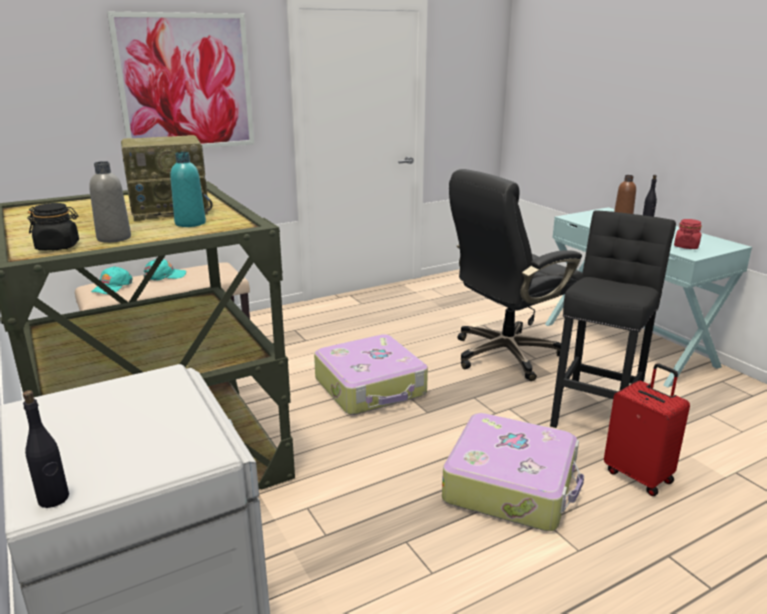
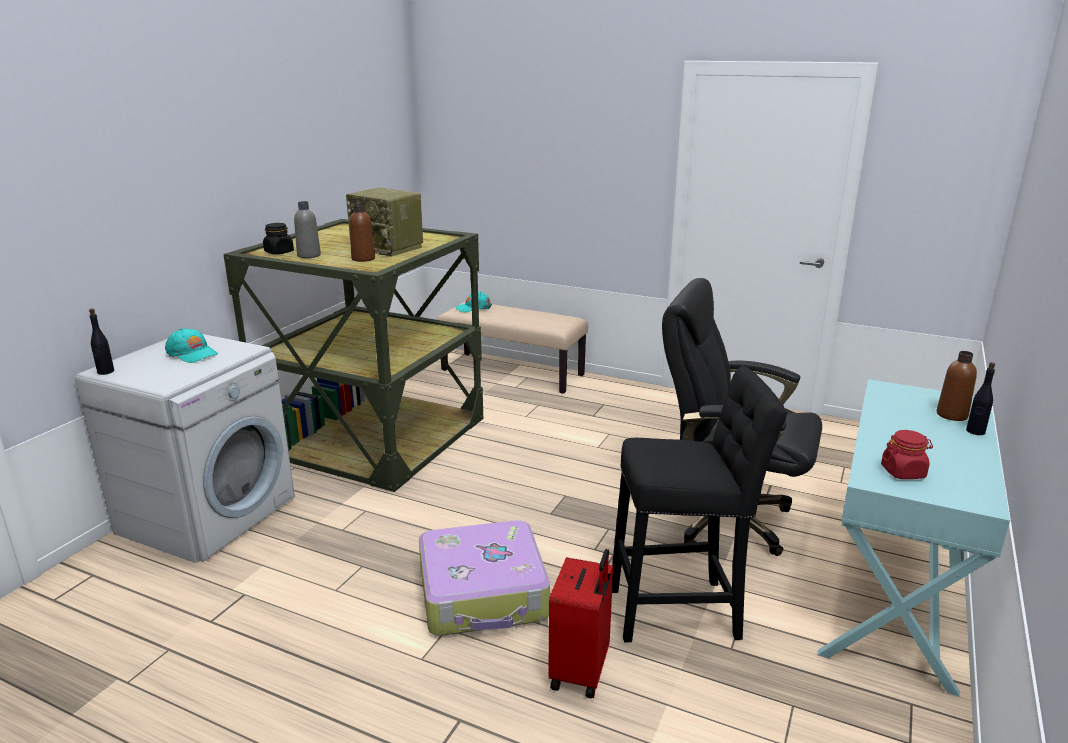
camera: 55 degrees right, 0 degrees up
(164, 276) = (517, 312): turquoise cap -> turquoise cap (192, 353)
(186, 83) = (573, 143): picture -> none
(190, 223) = (363, 259): turquoise bottle -> brown bottle
(371, 387) = (556, 473): suitcase -> none

